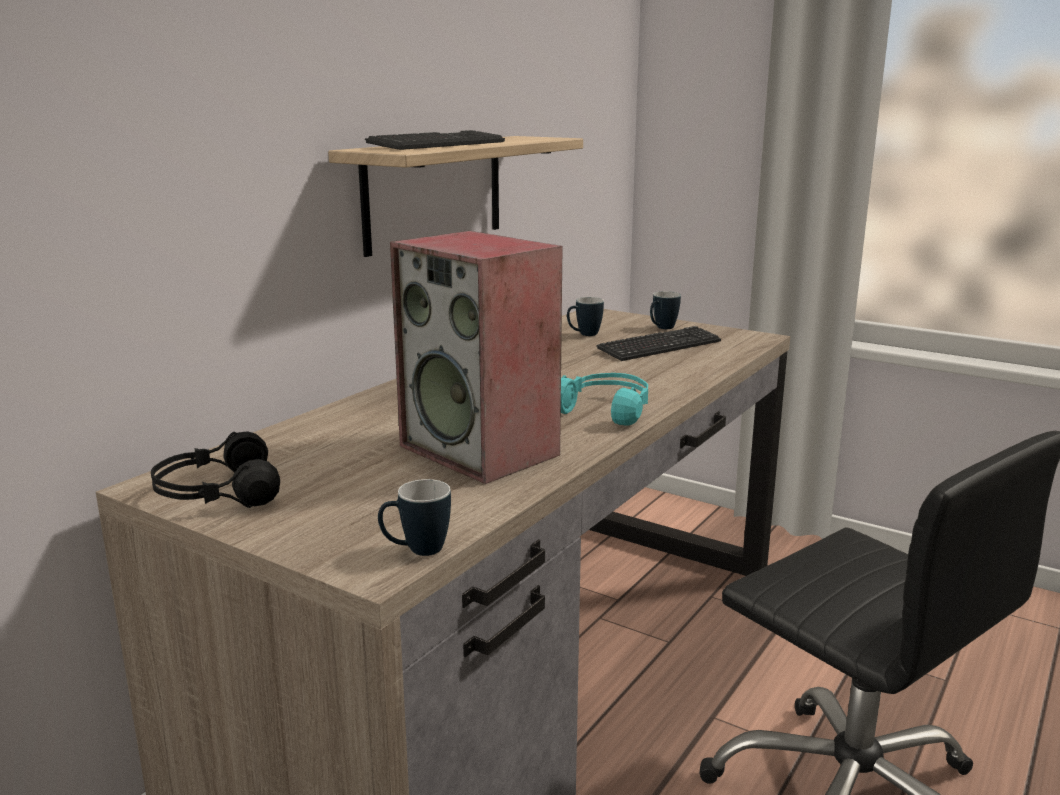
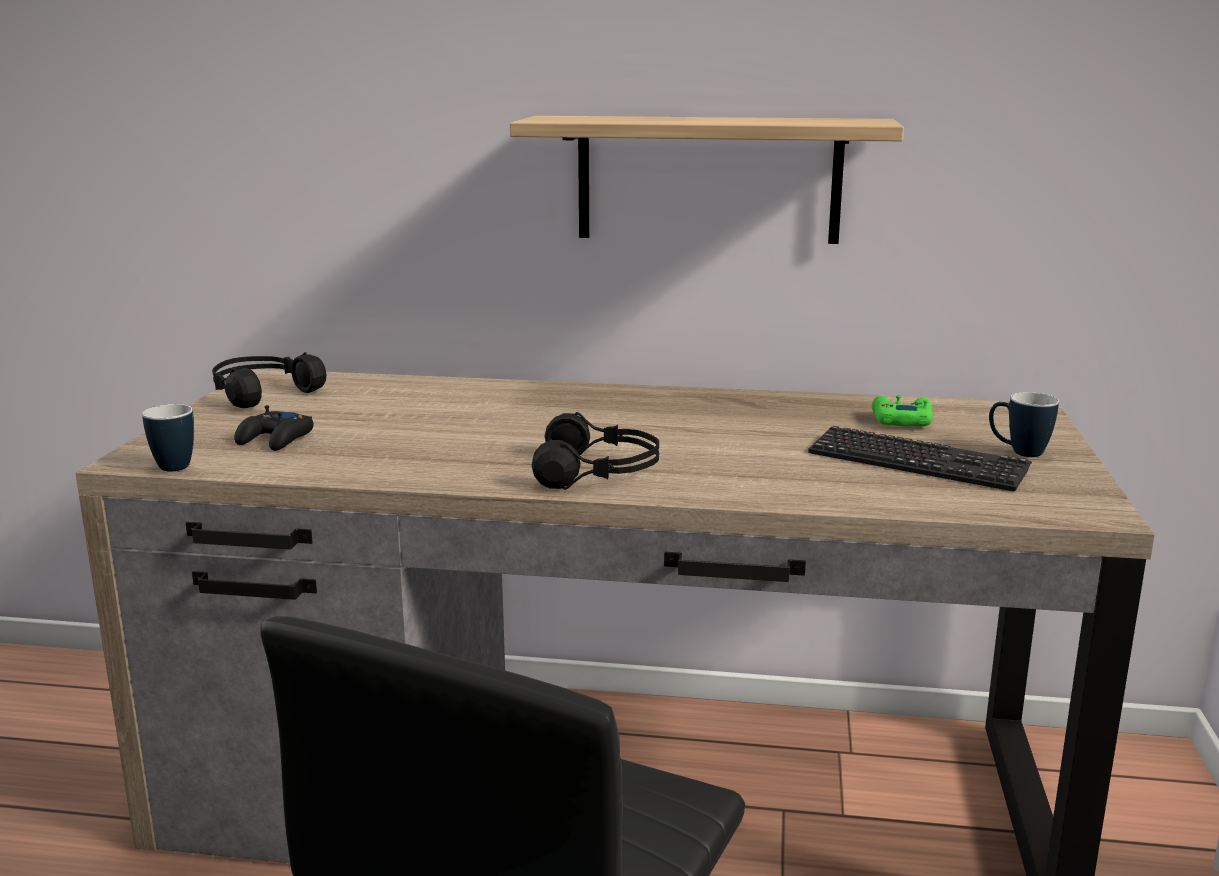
camera: 65 degrees right, 0 degrees up
(393, 499) = (276, 439): none -> black game controller
(438, 144) = (652, 118): keyboard -> none
(482, 450) = (417, 446): speaker -> none
(584, 335) = (901, 421): mug -> green game controller
(606, 410) = (598, 472): turquoise headphones -> black headphones

